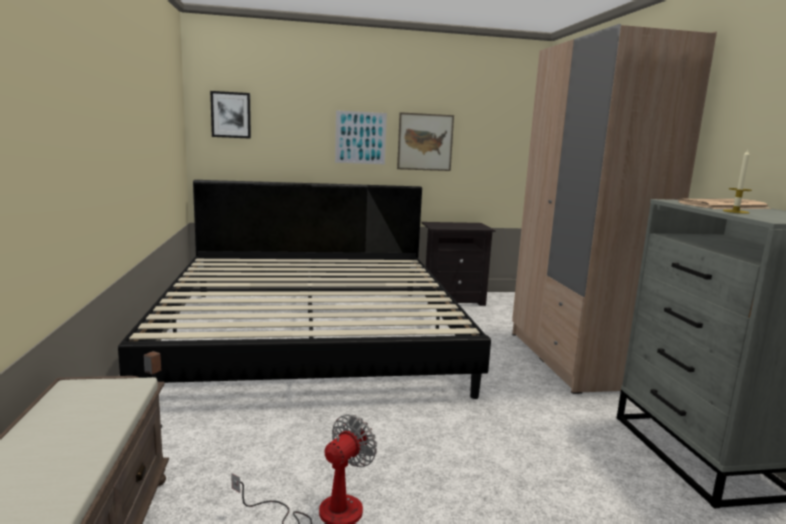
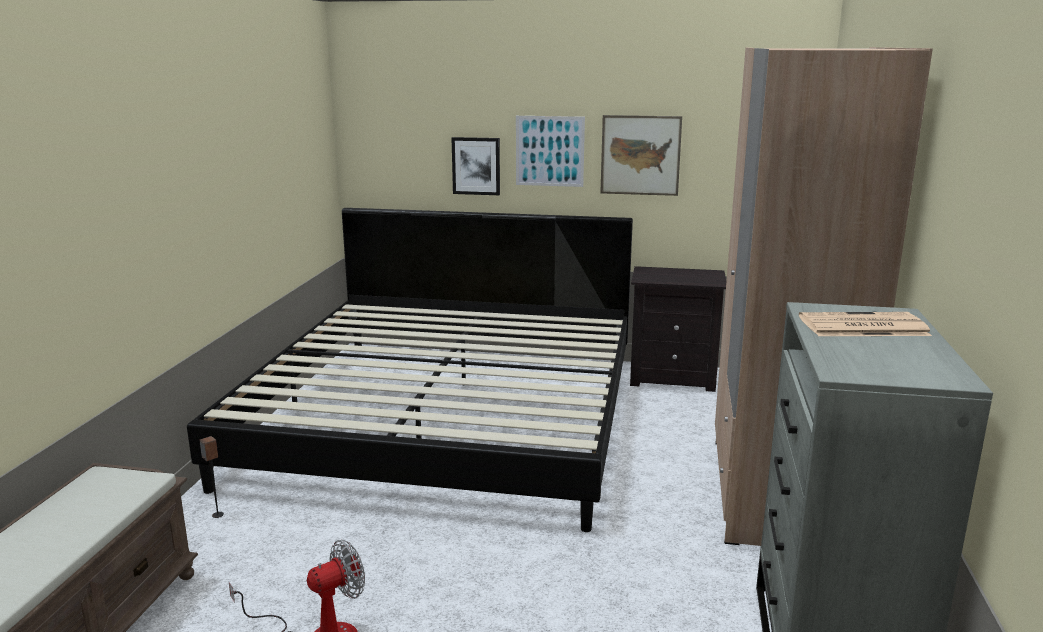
camera: 20 degrees right, 5 degrees up
(231, 115) = (386, 126): picture -> picture (476, 166)
(735, 211) = (836, 345): candle -> none

